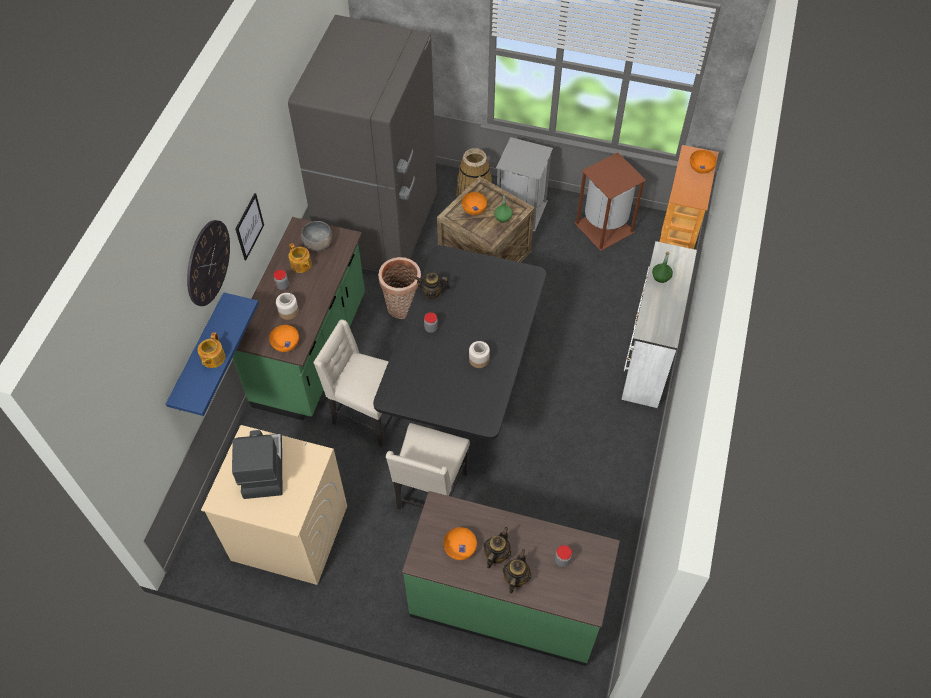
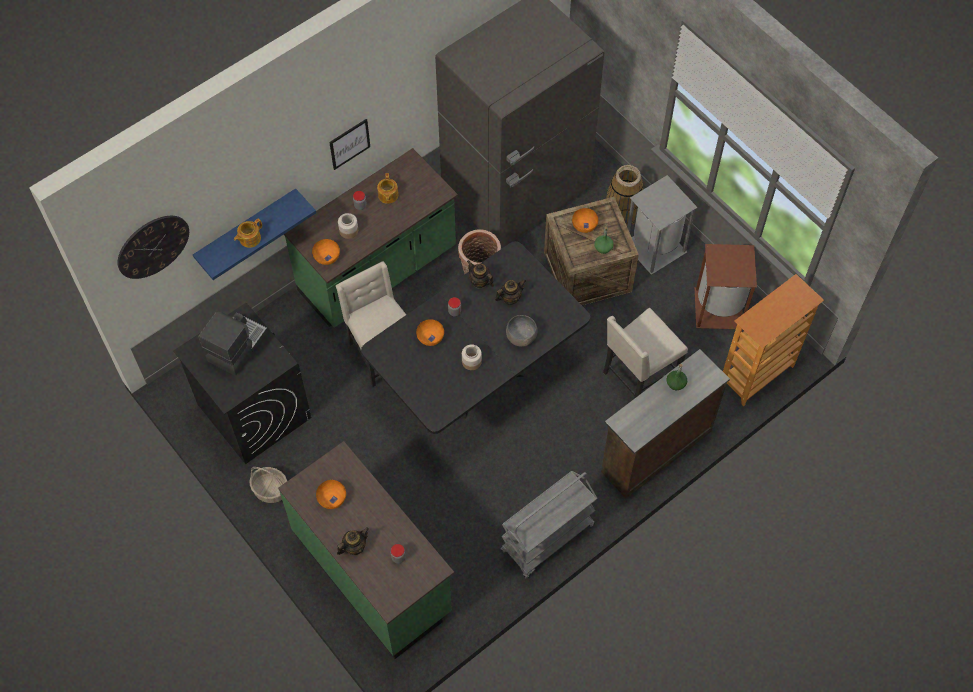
camera: 35 degrees right, 5 degrees up
(208, 263) = (283, 161): wall clock -> wall clock (153, 246)
(289, 533) = (253, 410): beige washing machine -> black washing machine
(318, 243) = (415, 184): grey bowl -> grey bowl (521, 336)
(358, 592) = (270, 490): none -> basket
(430, 492) = (382, 448): beige chair -> beige chair (638, 376)
(496, 554) = (354, 520): teapot -> teapot (510, 298)
(625, 478) = (547, 539): none -> grey cart
(647, 358) = (654, 450): white dresser -> brown dresser
(700, 167) = (793, 305): orange bowl -> orange bowl (430, 337)

